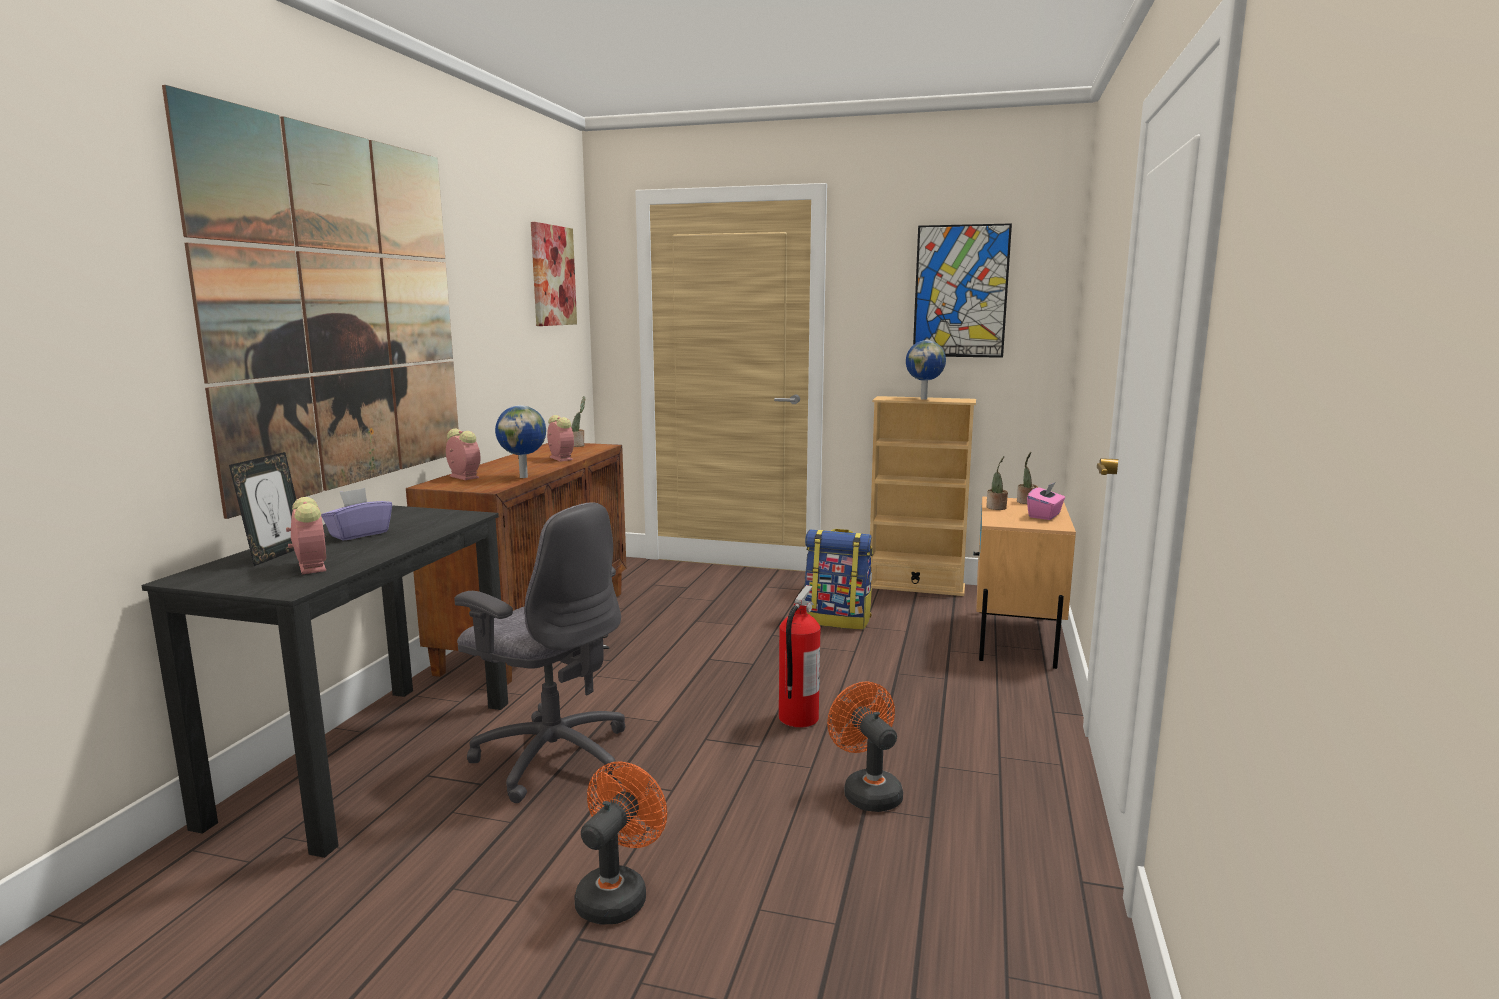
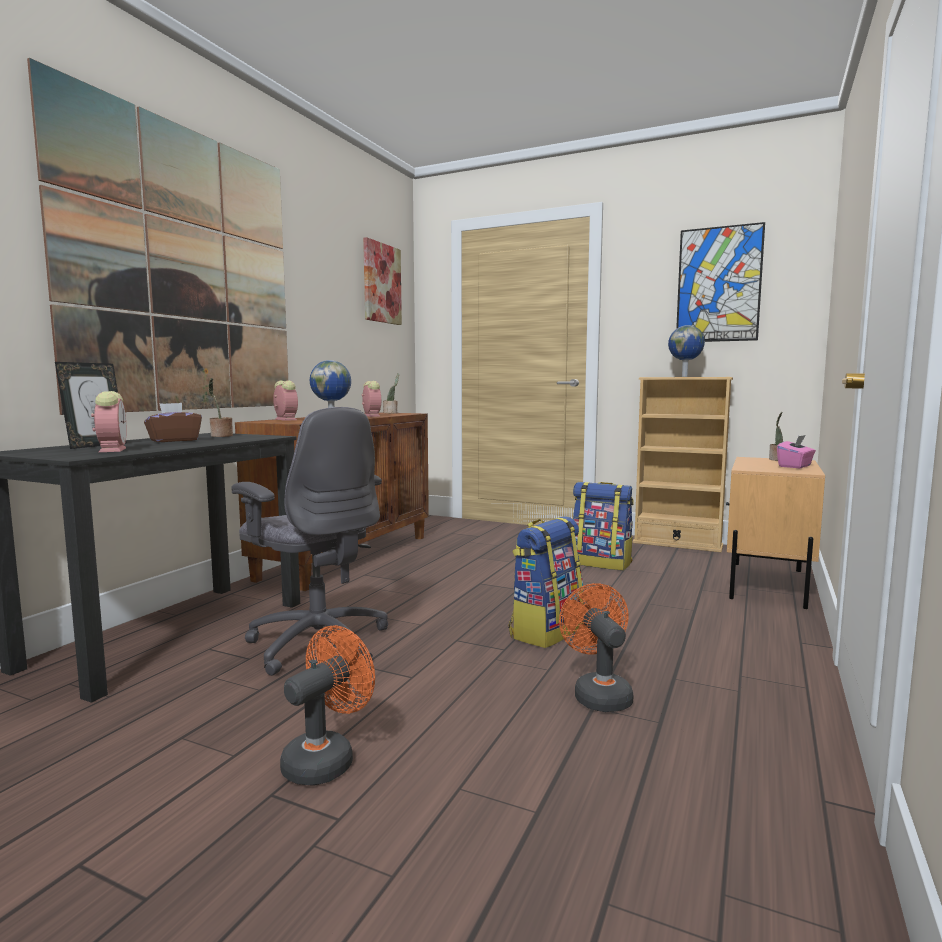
camera: 10 degrees right, 5 degrees down
(359, 534) = (174, 440): purple tissue box -> brown tissue box
(797, 718) = (545, 631): fire extinguisher -> backpack
(996, 508) = (748, 462): potted plant -> potted plant (220, 436)

